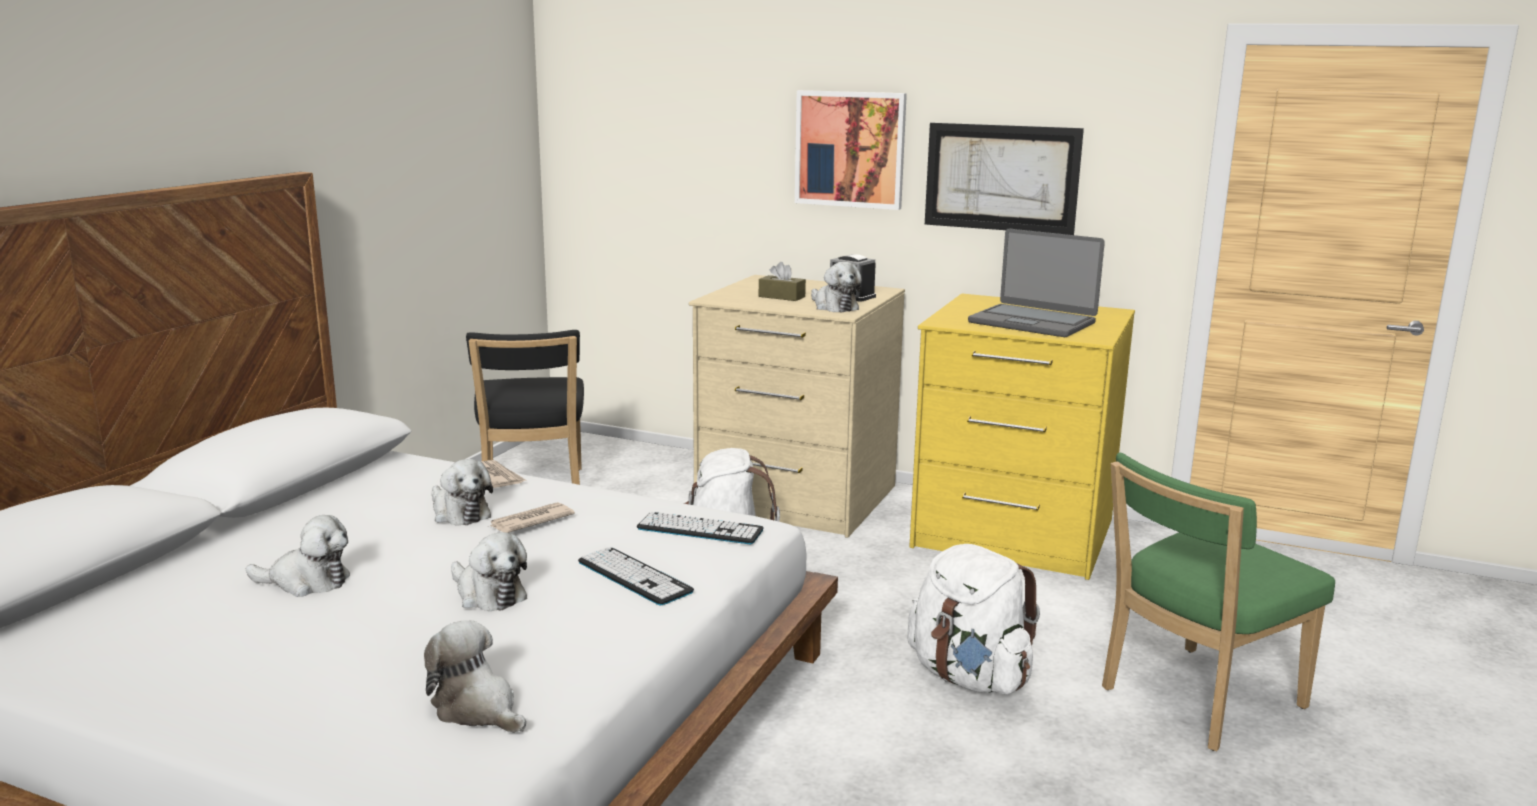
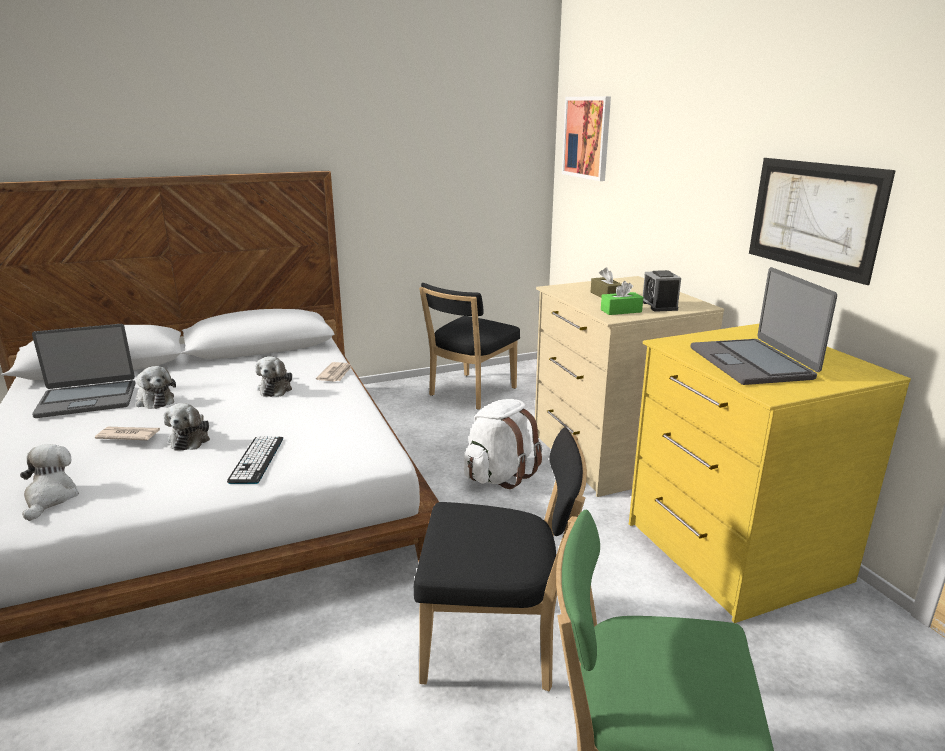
camera: 45 degrees right, 5 degrees up
(182, 619) = (87, 399): none -> laptop
(530, 521) = (289, 405): newspaper -> newspaper (128, 435)
(700, 529) = (348, 445): keyboard -> none
(834, 307) = (621, 311): plush toy -> green tissue box
(850, 149) = (708, 179): picture -> picture (587, 137)
(969, 677) = (497, 644): white backpack -> black chair

